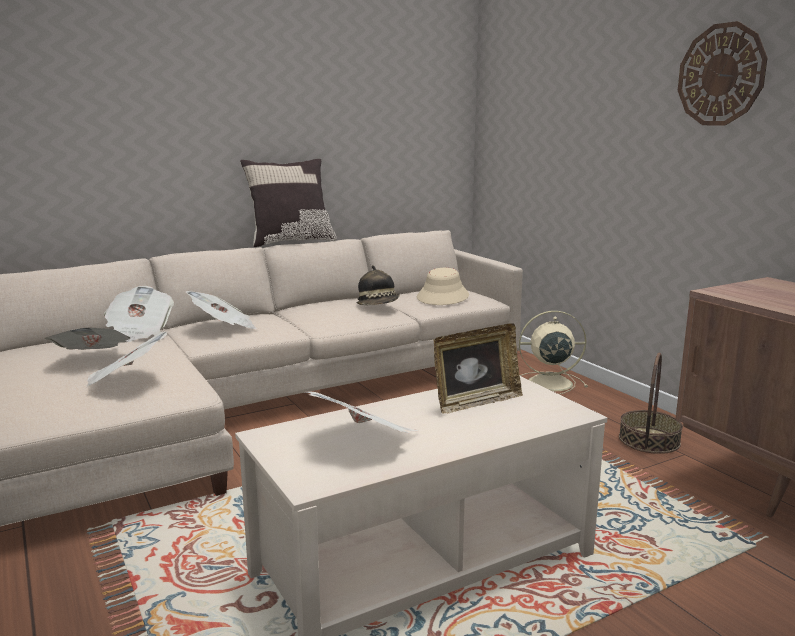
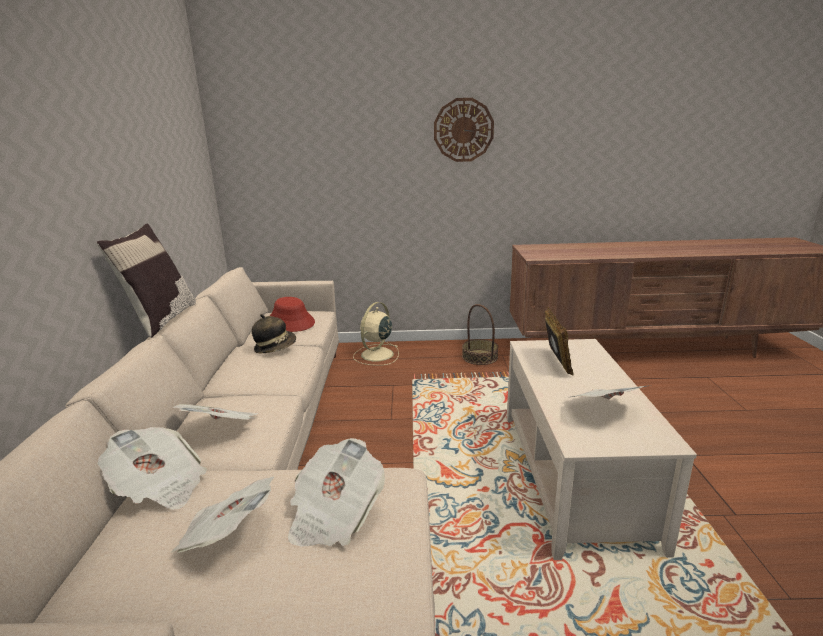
camera: 60 degrees left, 5 degrees up
(443, 297) = (291, 322): beige hat -> red hat

